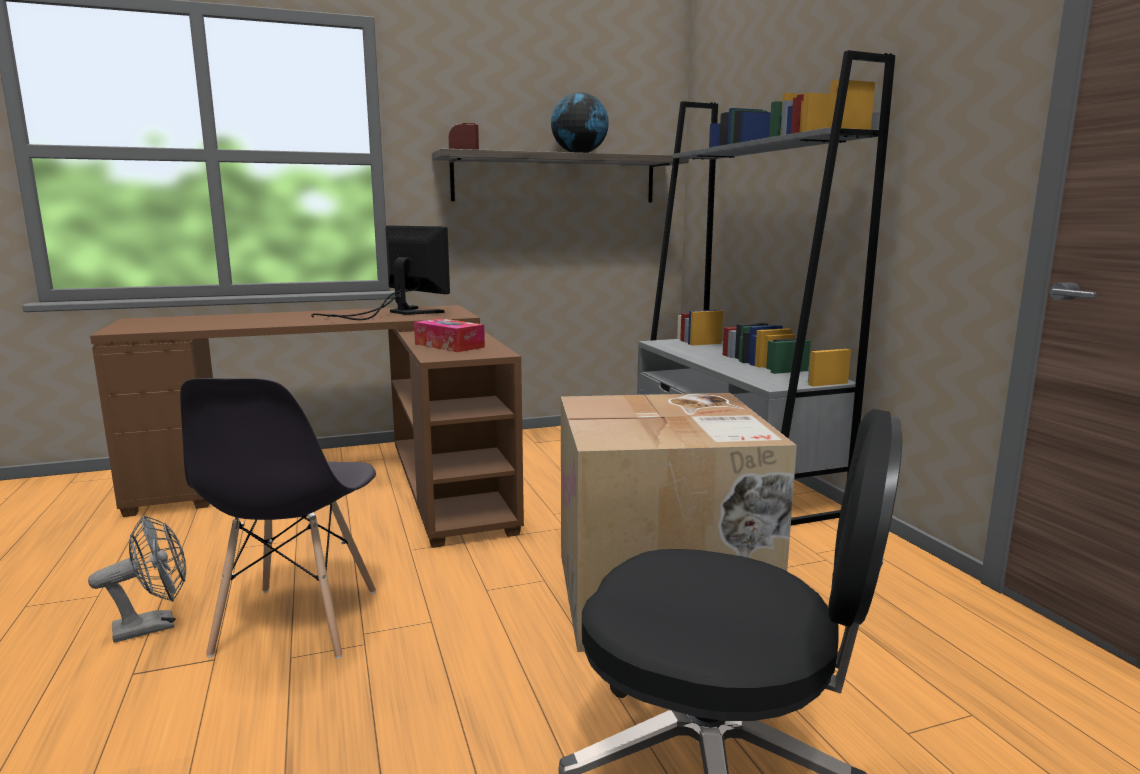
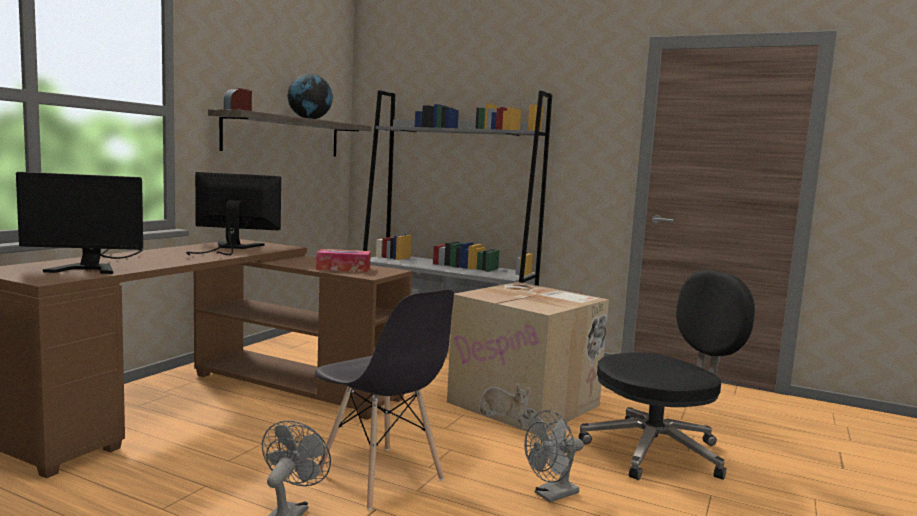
camera: 45 degrees left, 5 degrees down
(205, 322) = (93, 266): none -> monitor
(398, 751) = (551, 495): none -> grey fan

